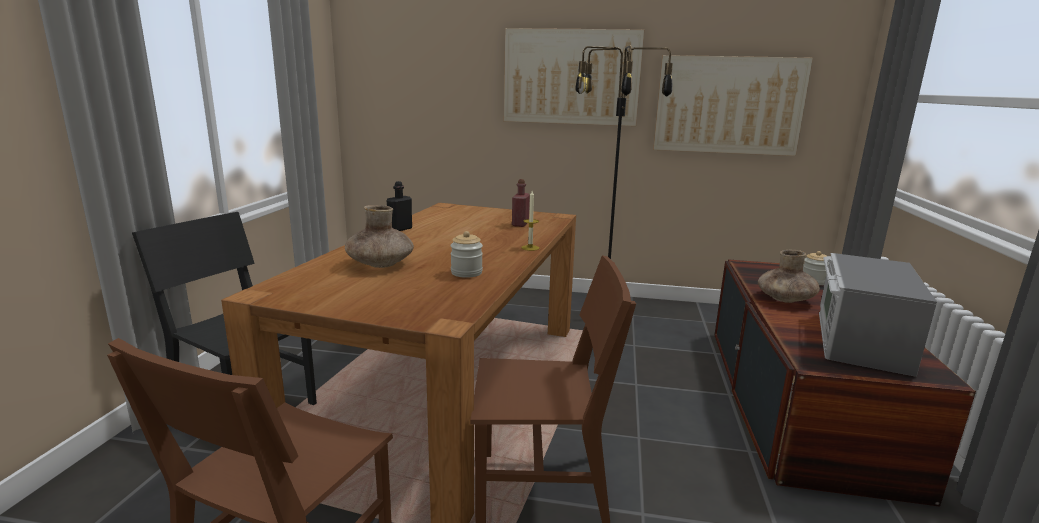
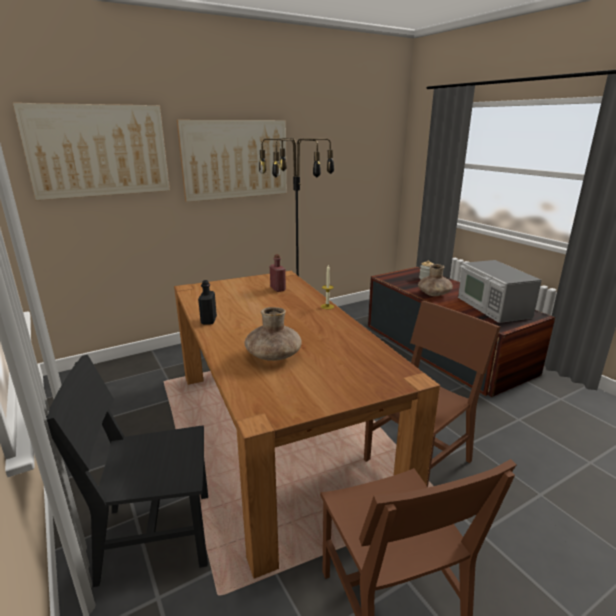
camera: 40 degrees left, 5 degrees up
(466, 273) = (339, 340): jar -> none
(728, 105) = (339, 172): picture -> picture (99, 151)

